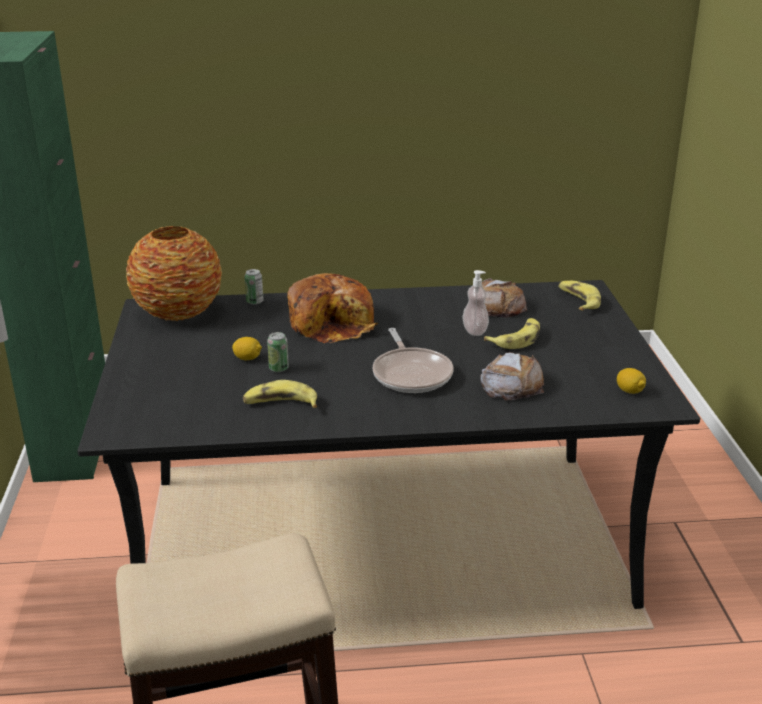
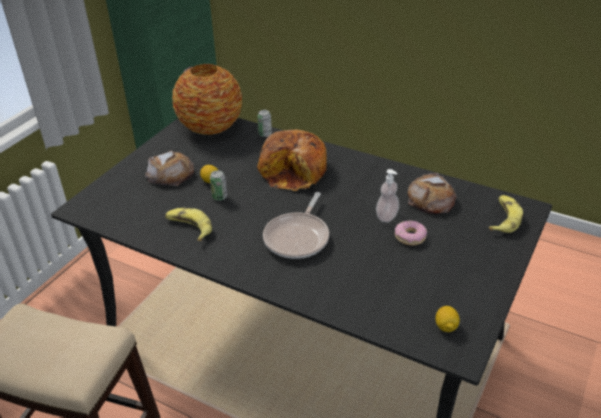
camera: 35 degrees right, 10 degrees up
(512, 384) = (358, 278): bread -> bread (171, 173)
(516, 339) = (410, 237): banana -> donut

